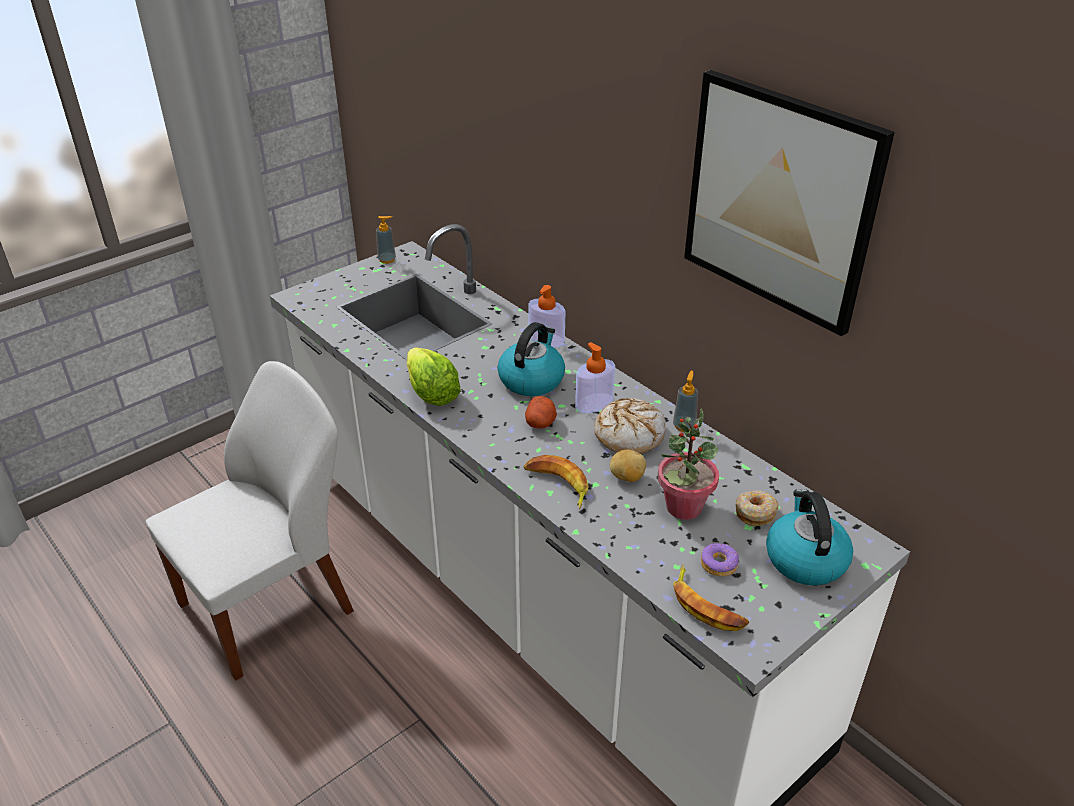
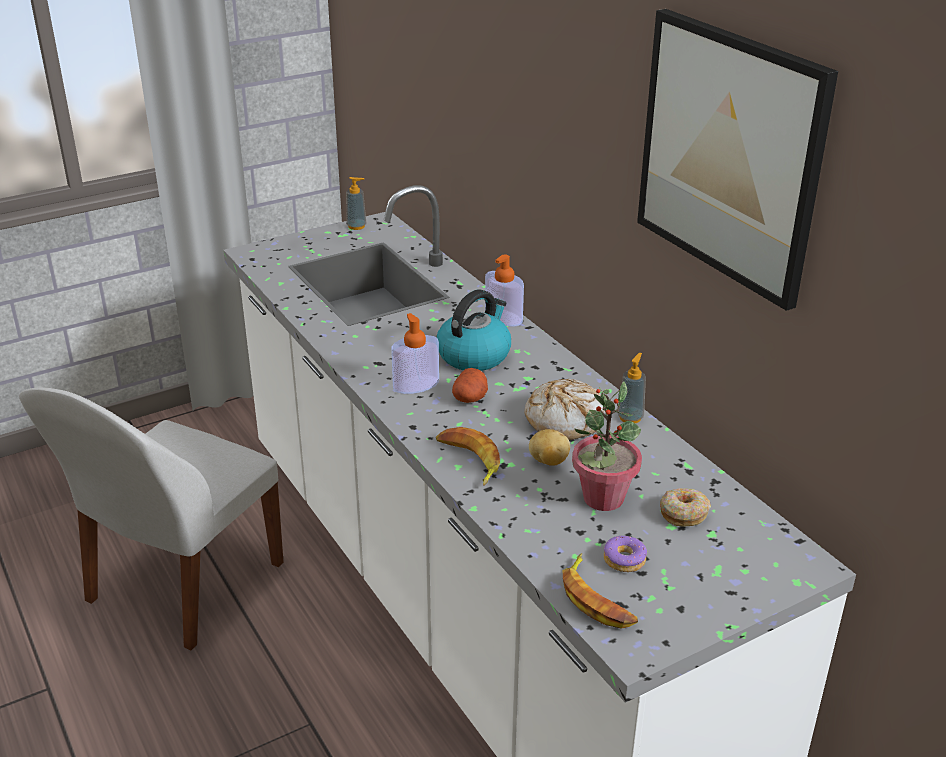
camera: 10 degrees right, 5 degrees down
(271, 605) = (181, 585): white chair -> white chair turned 150 degrees clockwise
(432, 394) = (361, 358): lettuce -> none
(594, 403) = (536, 385): soap dispenser -> soap dispenser (416, 385)
(804, 559) = (726, 566): kettle -> none

